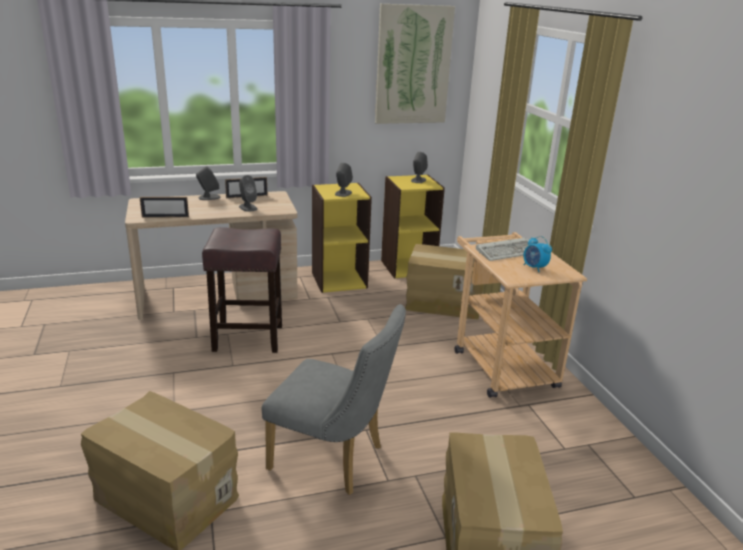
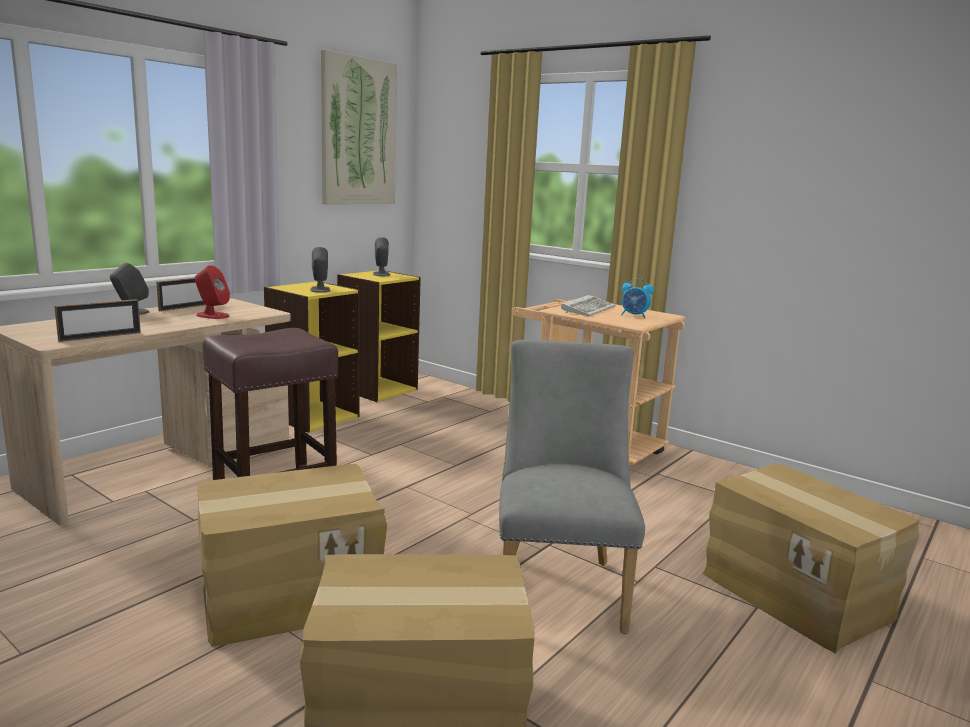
camera: 35 degrees left, 10 degrees down
(248, 207) = (212, 315): grey speaker -> red speaker
(334, 460) = (559, 585): grey chair -> grey chair turned 75 degrees counterclockwise
(444, 302) = (460, 411): cardboard box -> cardboard box (291, 595)

